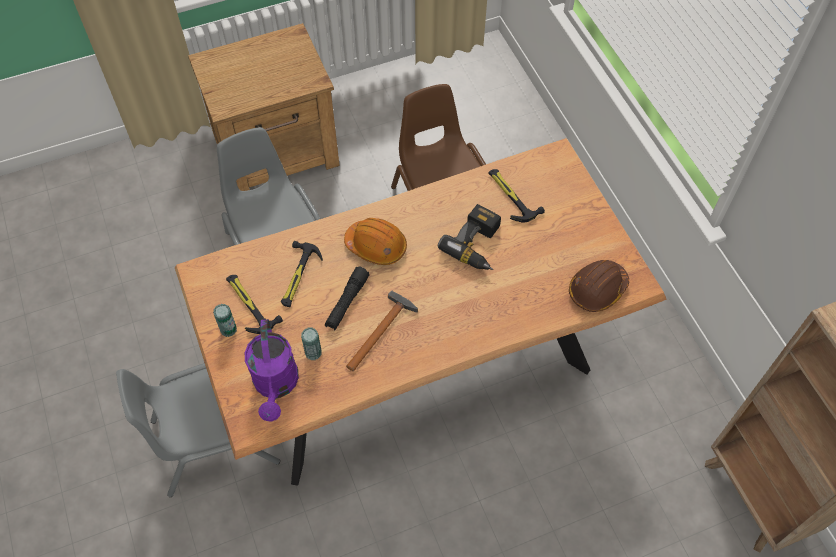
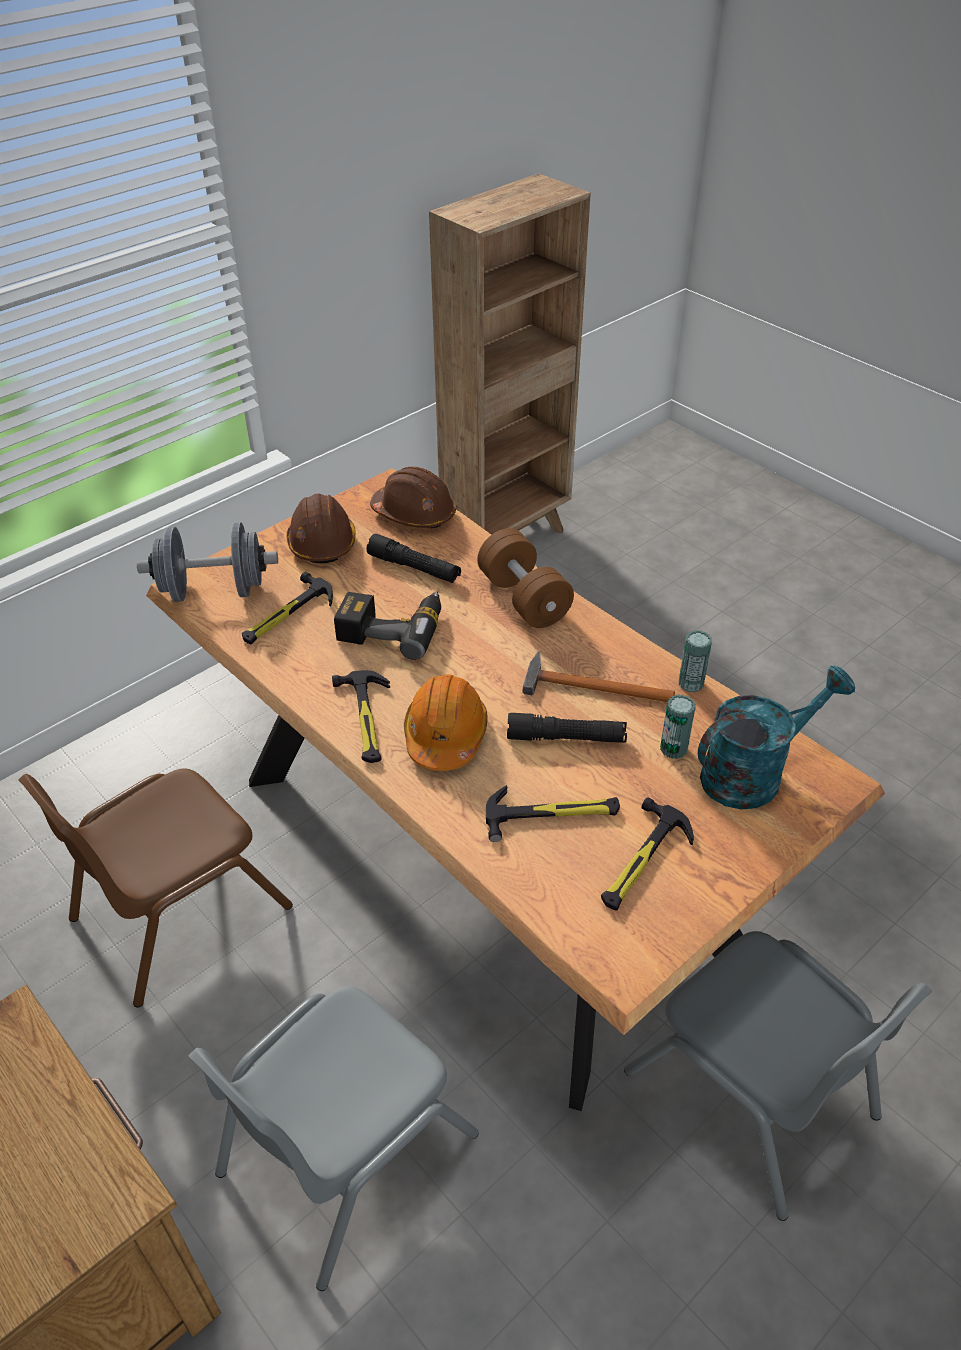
camera: 110 degrees left, 15 degrees down
(228, 329) = (704, 870): can -> can (691, 683)
(276, 385) = (753, 772): purple watering can -> turquoise watering can
(405, 214) = (366, 719): none -> hammer
(478, 324) = (524, 599): none -> brown dumbbell
(533, 272) = (414, 568): none -> black flashlight
(548, 166) = (214, 591): none -> grey dumbbell
(580, 229) = (322, 542): none -> brown hard hat

